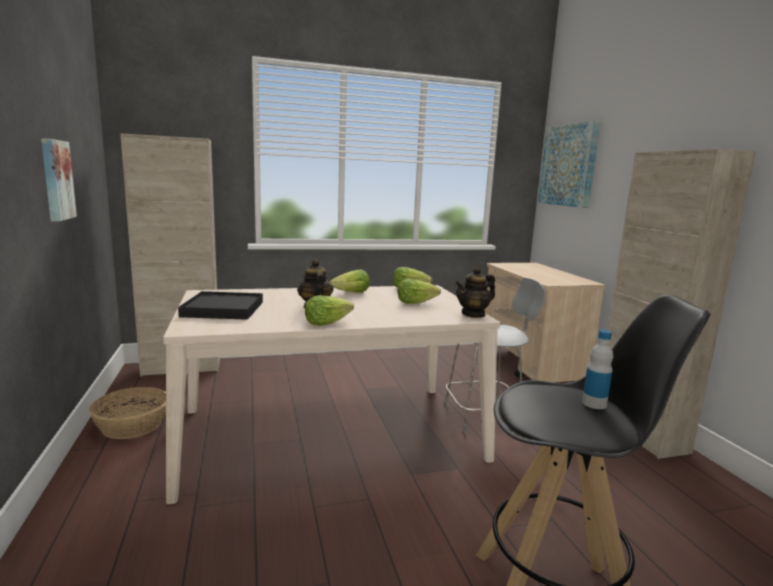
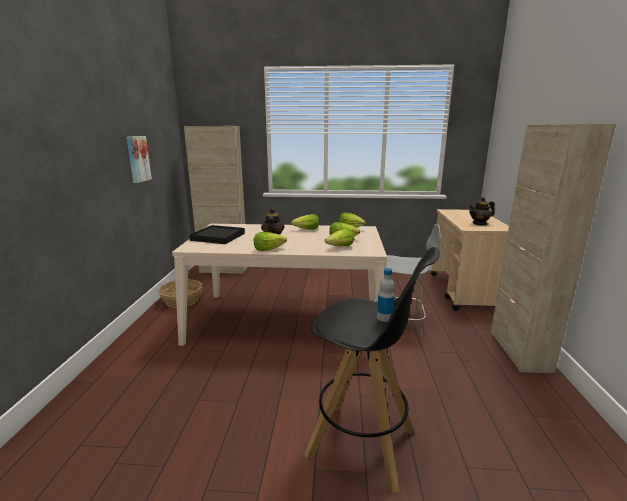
camera: 20 degrees right, 5 degrees up
(426, 313) = (340, 247): none -> lettuce
(473, 314) = (374, 249): teapot -> teapot (479, 223)
(568, 165) = (505, 131): picture -> none

